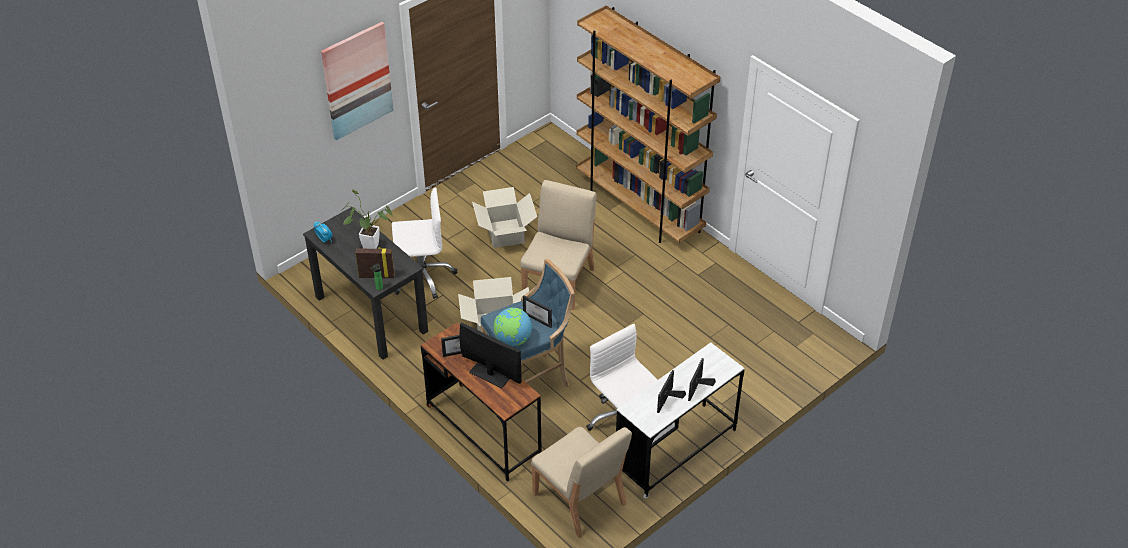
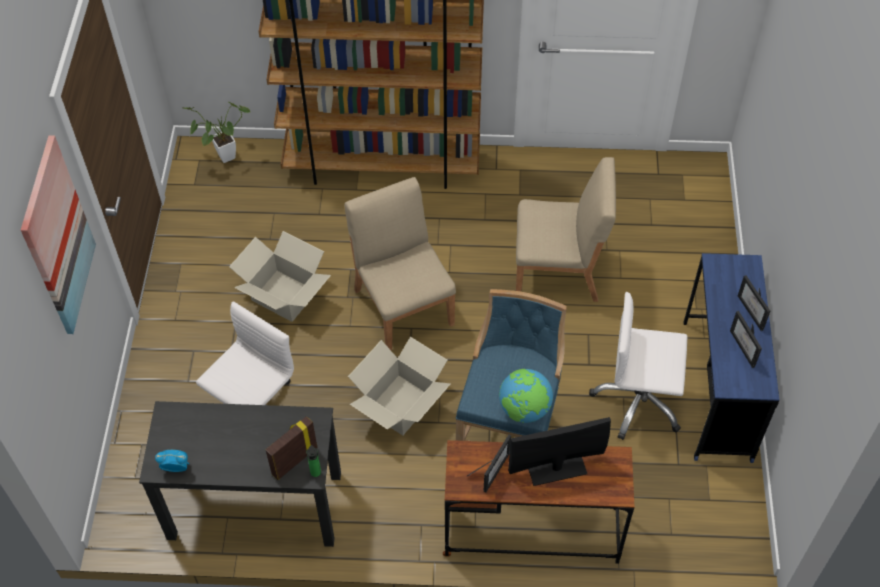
camera: 45 degrees left, 10 degrees up
(367, 246) = (238, 434): potted plant -> potted plant (222, 158)
(540, 318) = (519, 362): picture frame -> none
(579, 500) = (703, 518): beige chair -> beige chair (558, 271)
(675, 450) = (717, 390): white desk -> blue desk

